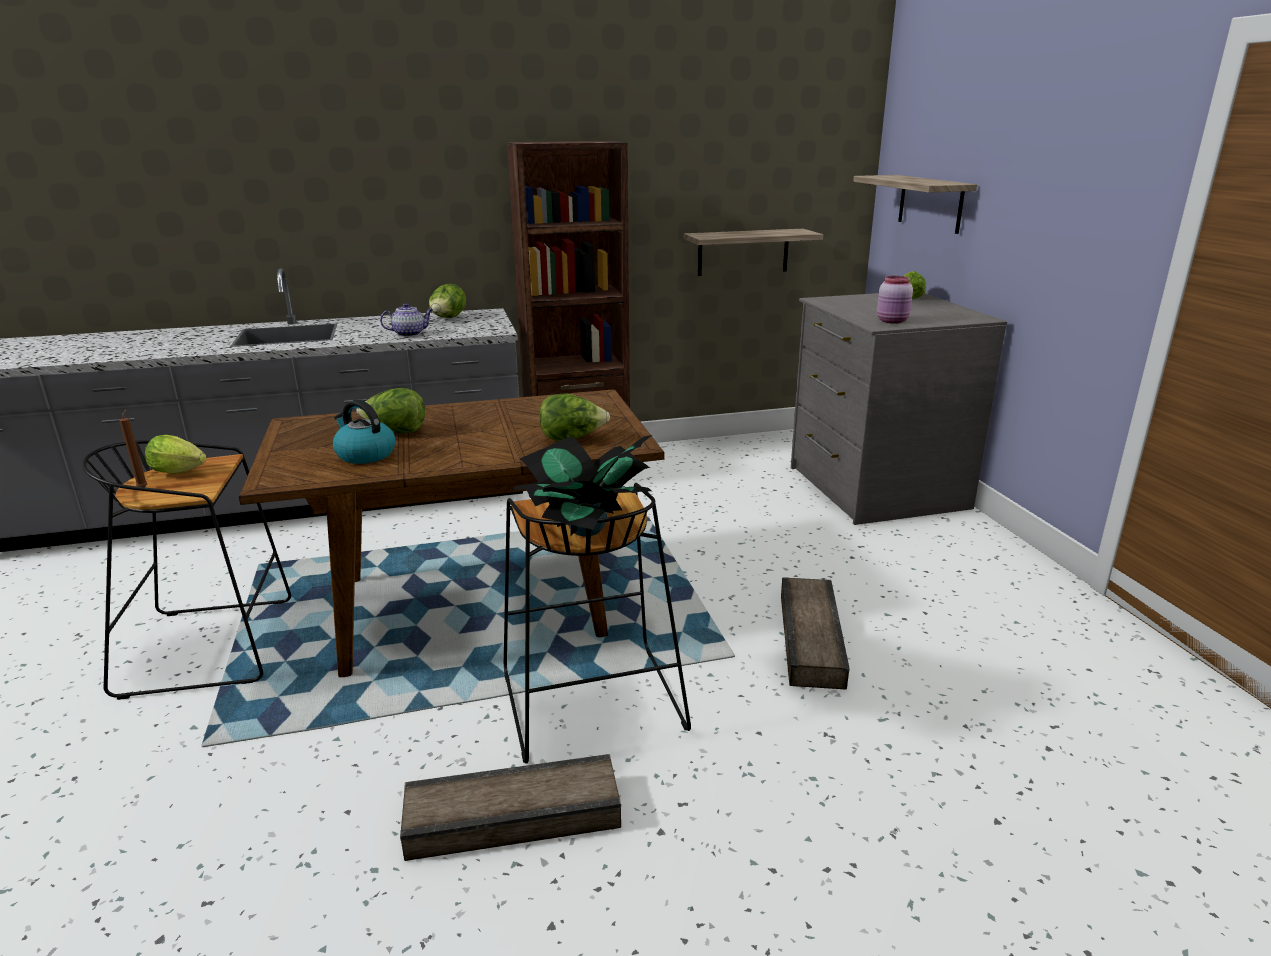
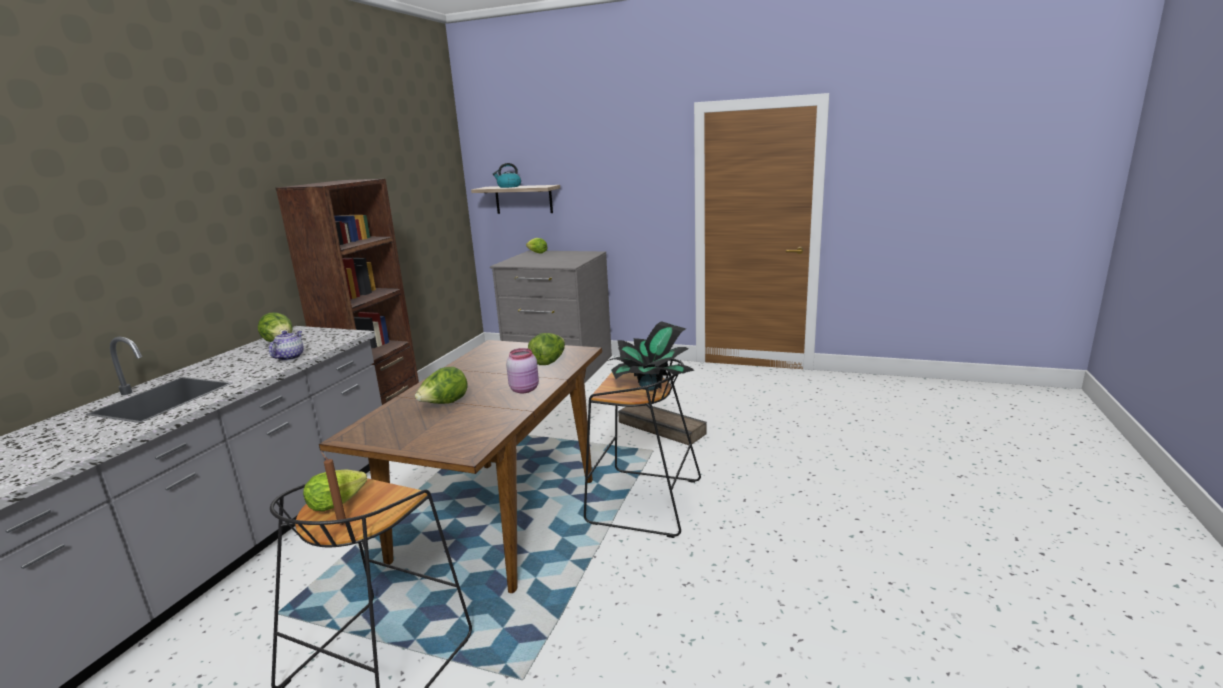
camera: 55 degrees left, 5 degrees down
(365, 454) = (470, 417): kettle -> kettle (509, 186)
(512, 814) = (711, 552): crate -> none
(743, 252) = (419, 248): shelf -> none
(893, 321) = (568, 262): pink jar -> pink jar (525, 389)

